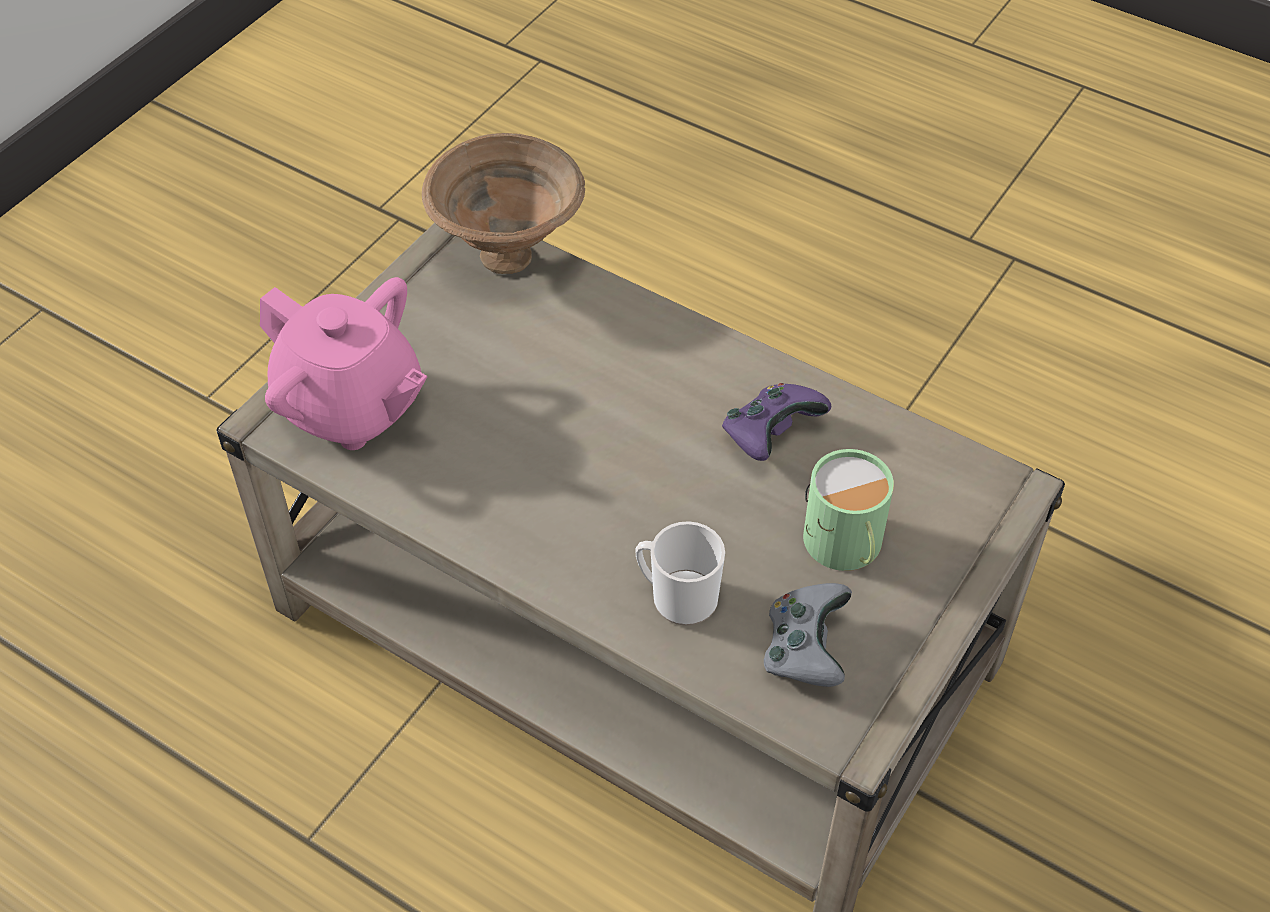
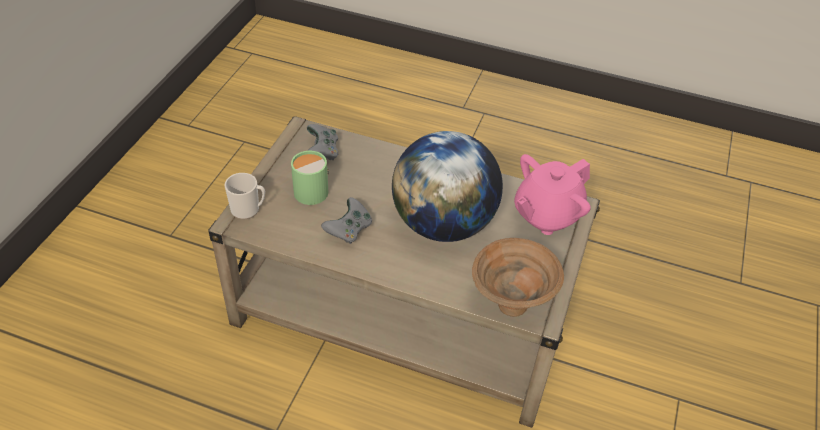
camera: 165 degrees right, 5 degrees down
(351, 407) = (546, 215): pink teapot -> pink teapot turned 60 degrees counterclockwise
(572, 421) = (443, 224): none -> globe
(677, 597) = (376, 163): mug -> mug (248, 209)
(770, 435) = (349, 230): purple game controller -> grey game controller

